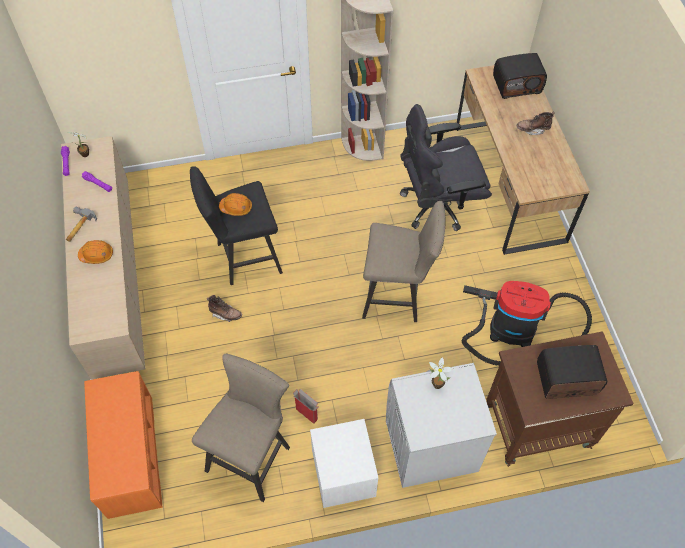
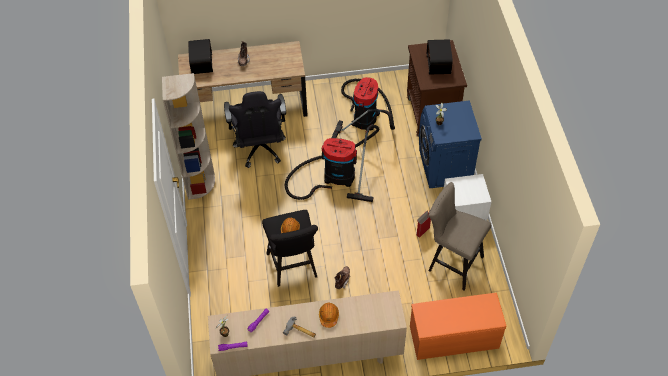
camera: 85 degrees left, 5 degrees down
(397, 296) = (335, 176): beige stool -> vacuum cleaner
(430, 446) = (445, 167): white washing machine -> blue washing machine

